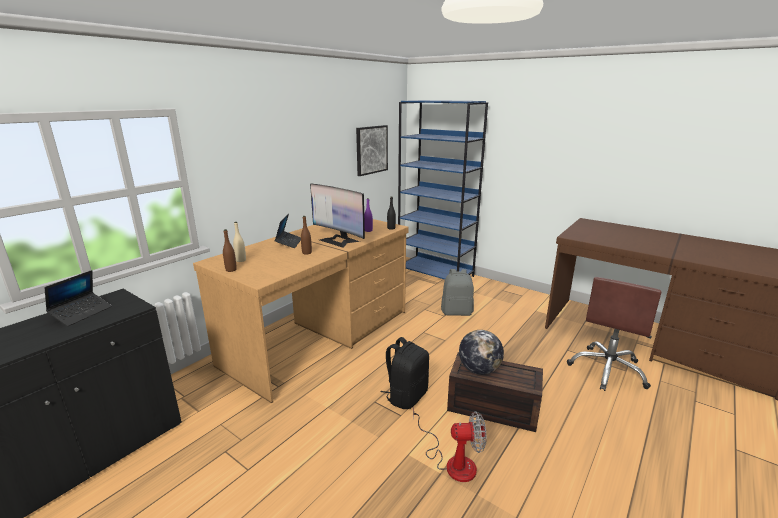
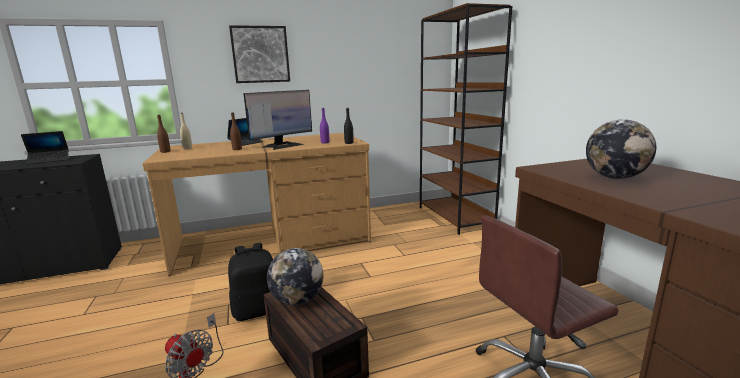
camera: 35 degrees right, 5 degrees down
(339, 240) = (282, 145): monitor -> monitor turned 120 degrees counterclockwise
(371, 150) = (394, 73): picture -> picture (260, 54)
(436, 273) = (455, 217): blue bookcase -> brown bookcase
(457, 312) = (423, 255): grey backpack -> none
(616, 237) = (615, 177): none -> globe

